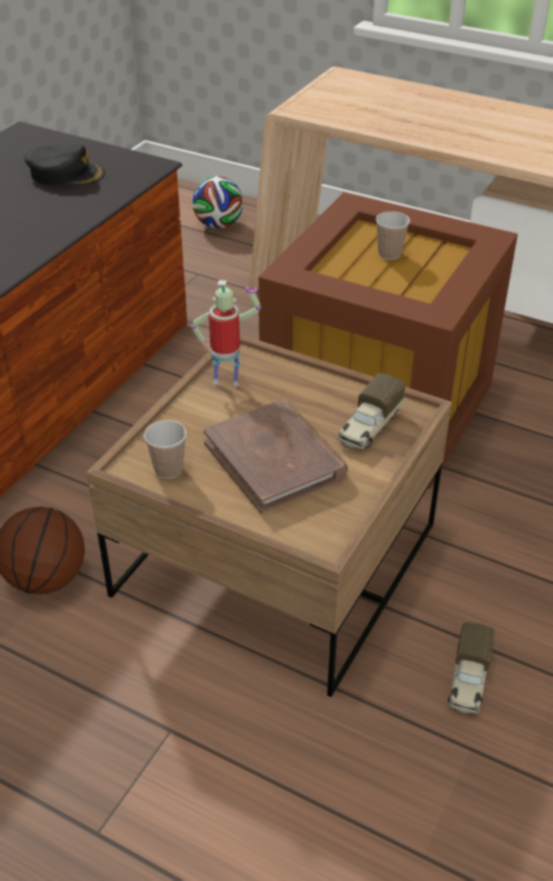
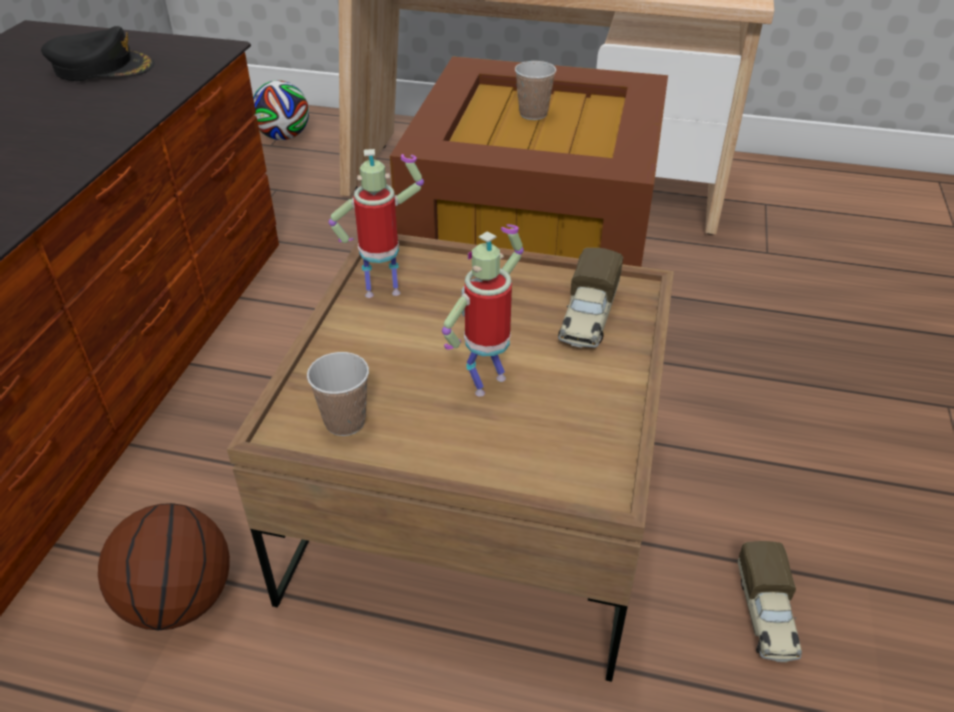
camera: 15 degrees left, 0 degrees up
(275, 459) = (486, 382): brown book -> toy robot

